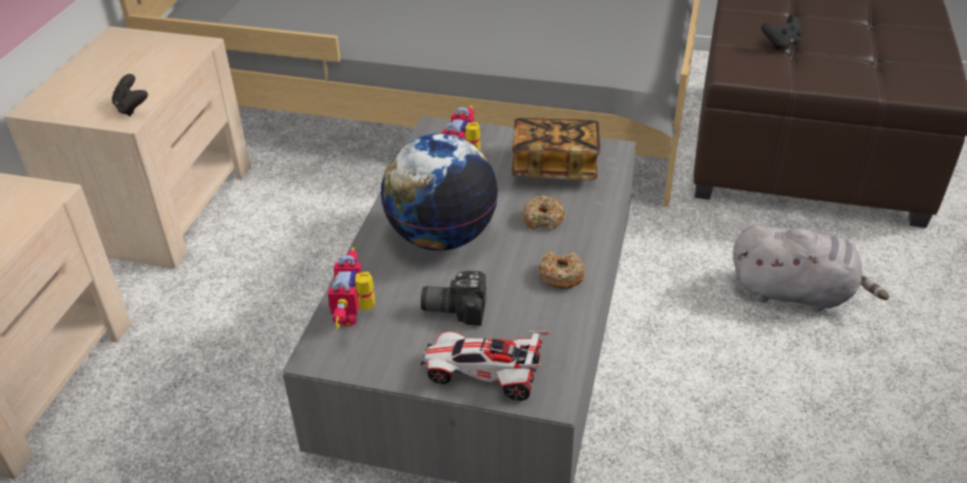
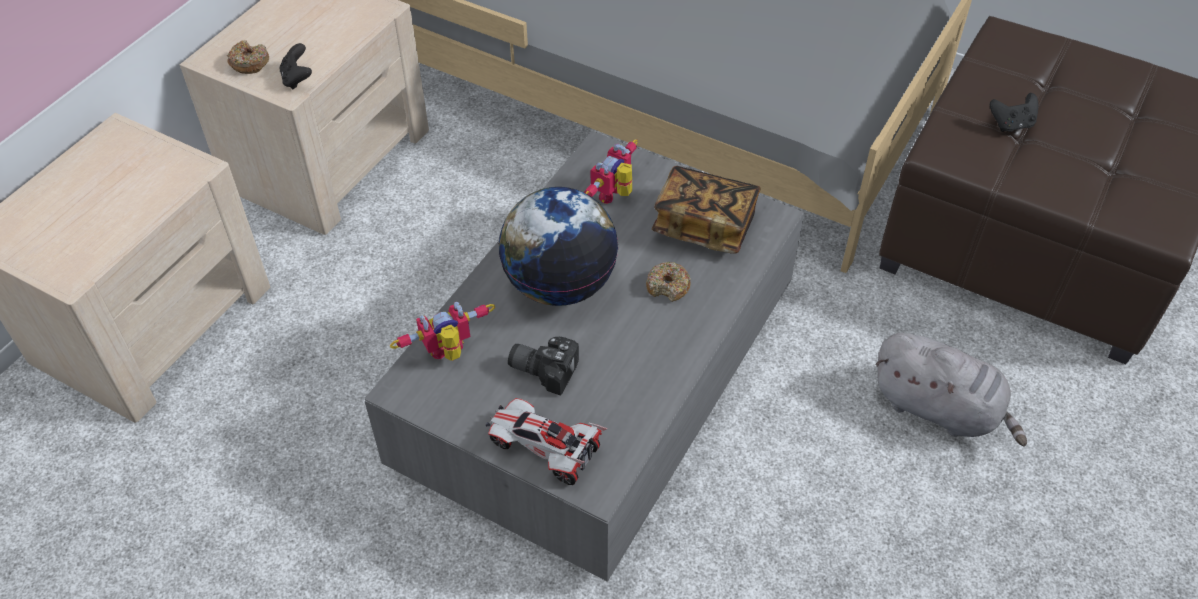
camera: 15 degrees right, 10 degrees up
(356, 314) = (449, 354): toy robot -> toy robot turned 45 degrees clockwise
(561, 276) = (659, 358): donut -> donut (249, 63)

